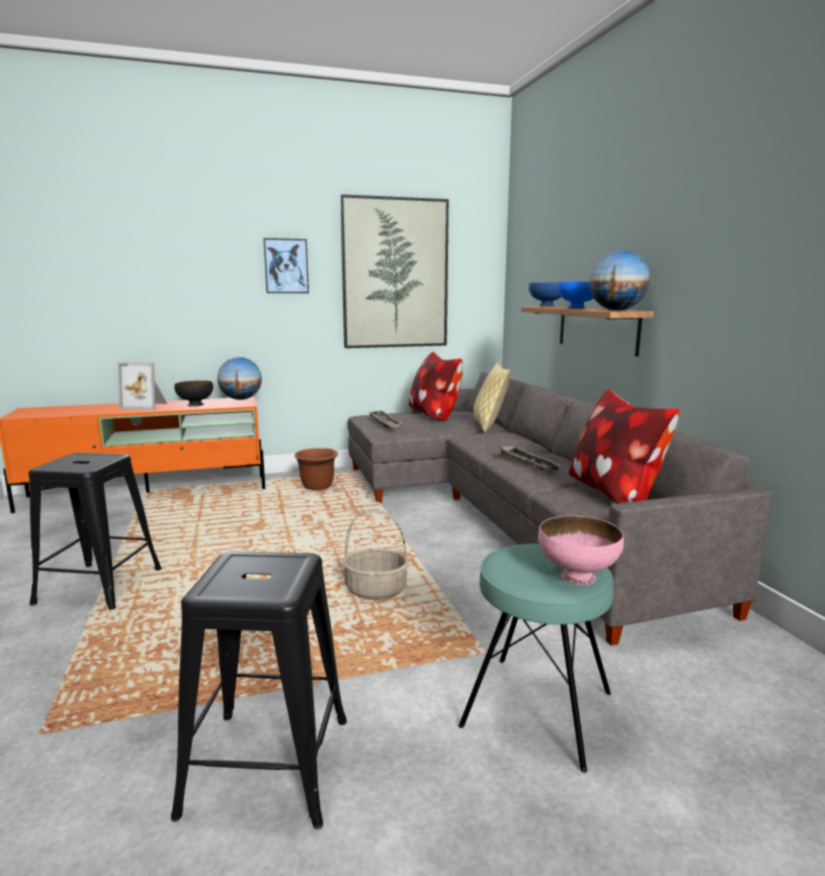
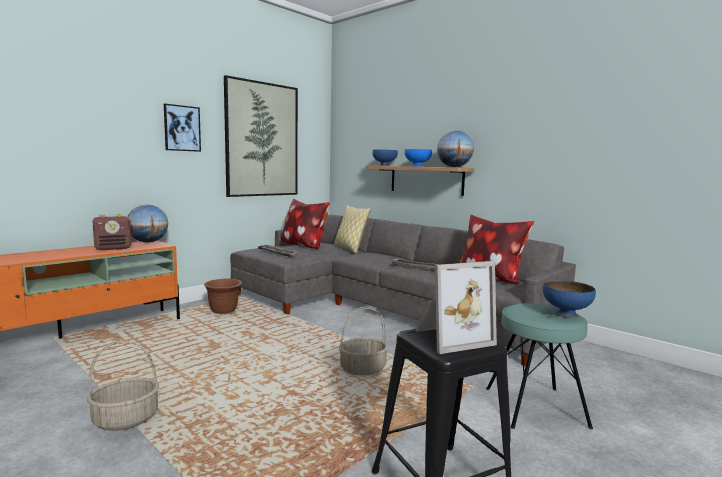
camera: 30 degrees left, 5 degrees down
(99, 586) = (125, 420): black stool -> basket
(146, 406) = (62, 253): picture frame -> picture frame (450, 337)
(195, 405) = (113, 248): black bowl -> radio
(577, 576) = (566, 314): pink bowl -> blue bowl

